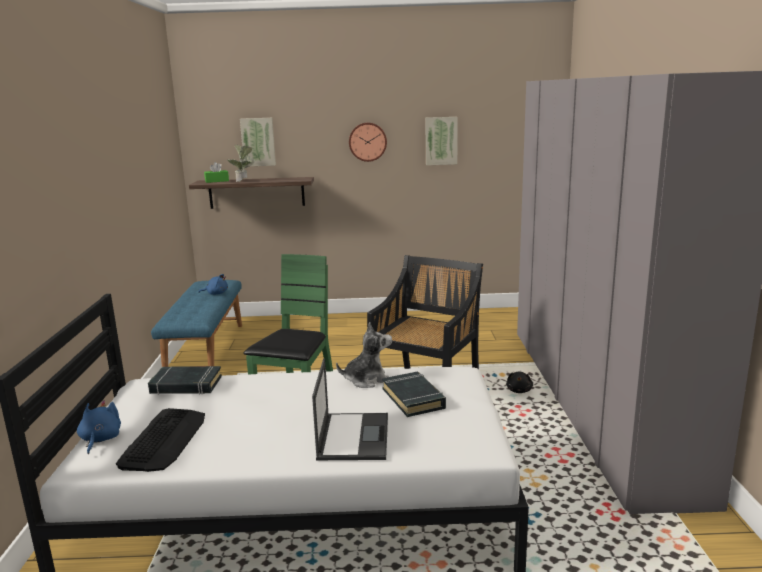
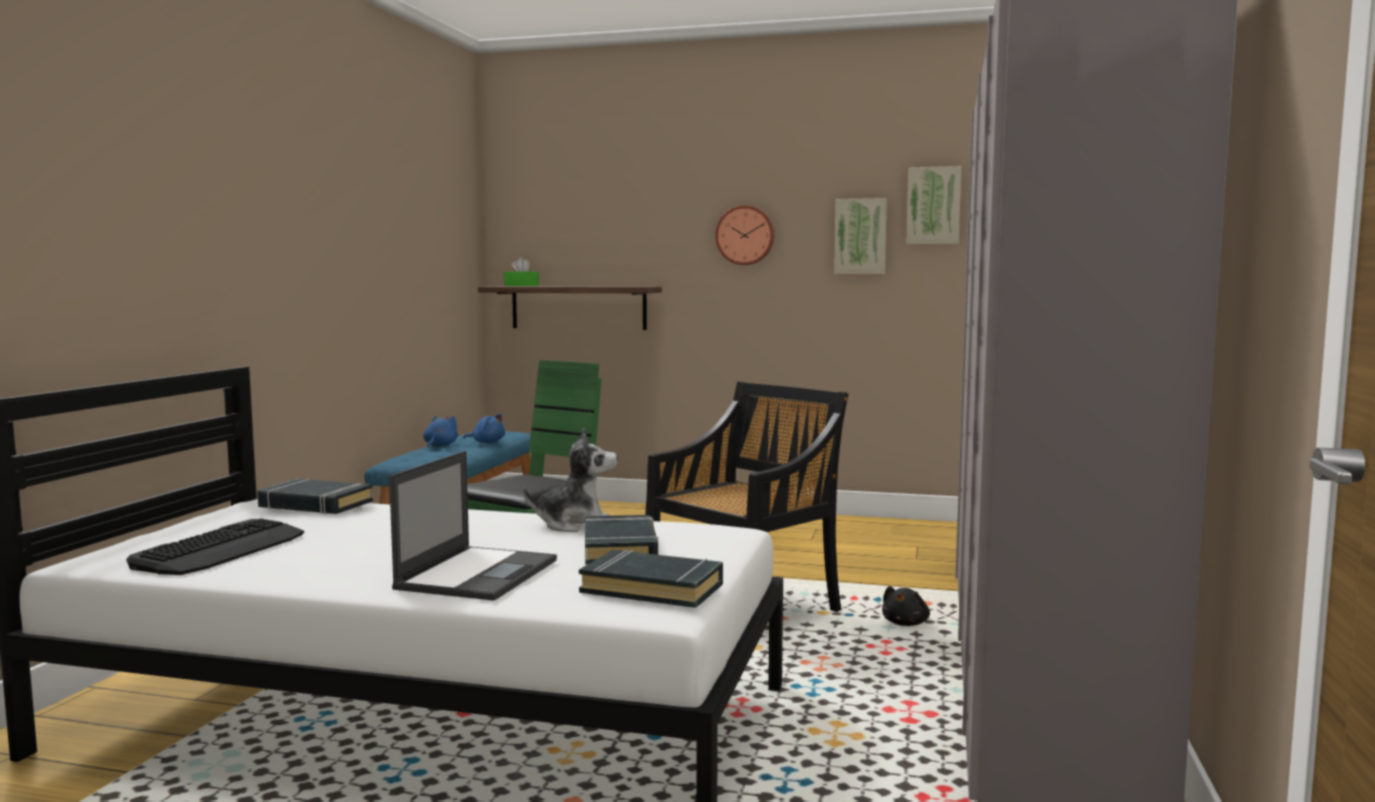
camera: 15 degrees right, 10 degrees down
(100, 439) = (144, 541): blue plush toy -> blue plush toy (439, 446)
(244, 181) = (556, 286): potted plant -> none
(258, 142) = (586, 232): picture -> picture (933, 206)
(464, 432) = (652, 588): none -> black book

